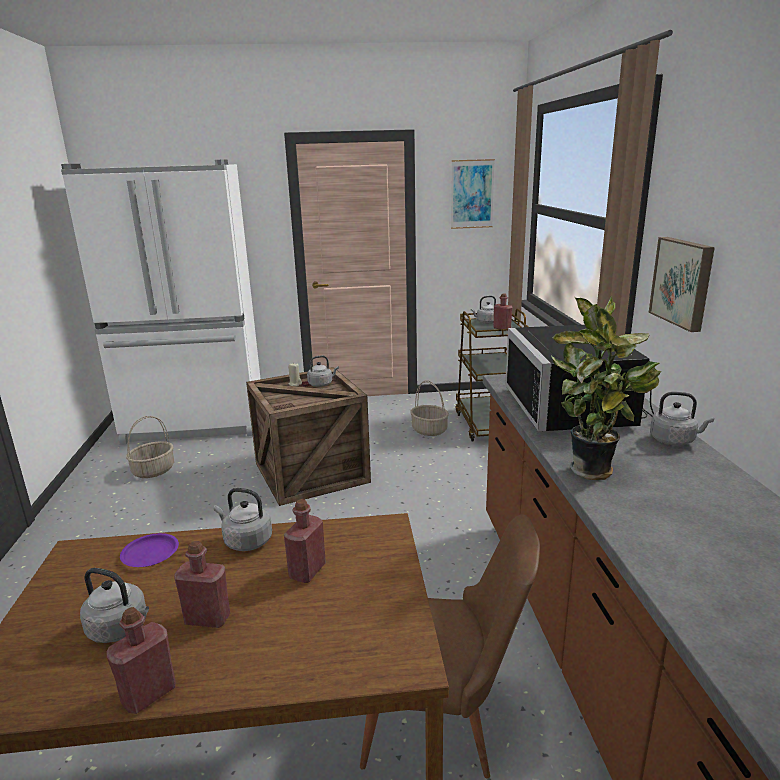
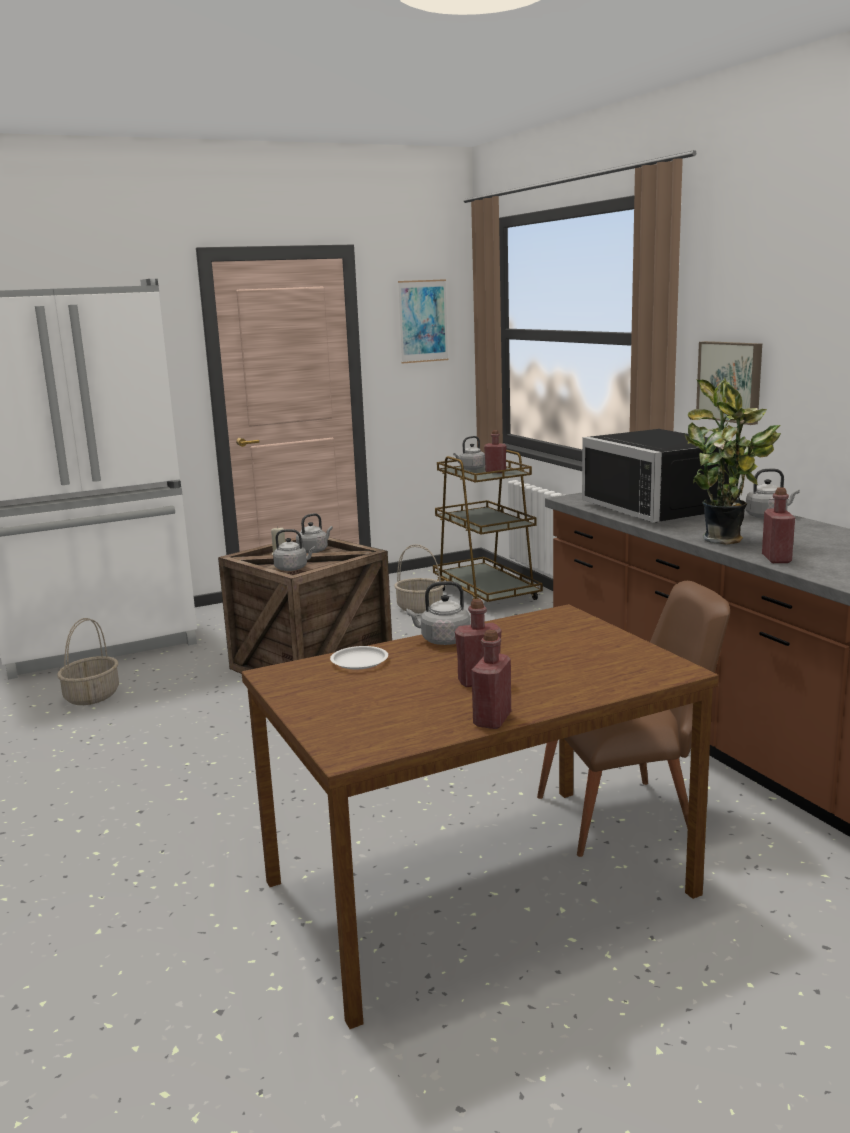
camera: 20 degrees left, 5 degrees down
(121, 629) = (408, 699): grey kettle -> grey kettle (293, 568)
(151, 553) = (359, 661): purple plate -> white plate
(307, 571) = (528, 646): red bottle -> red bottle (776, 559)

